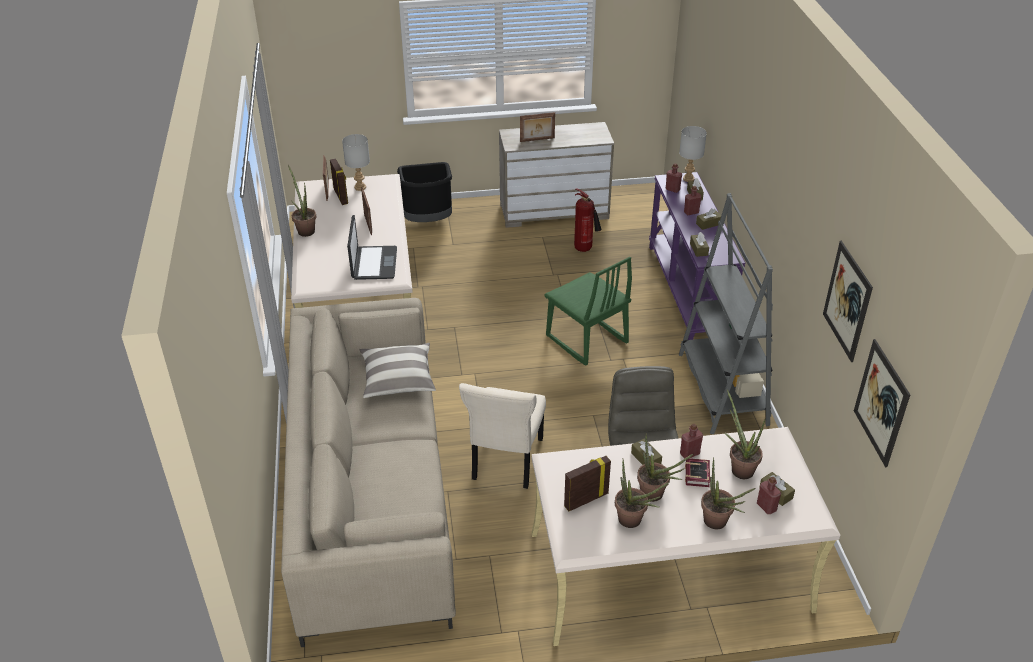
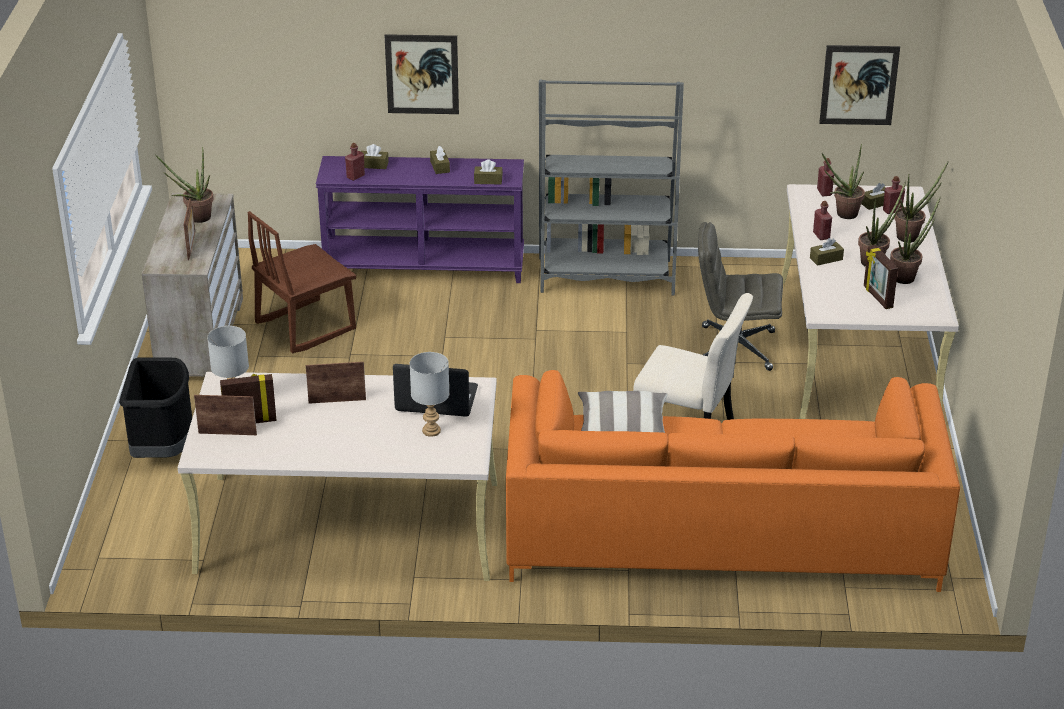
camera: 80 degrees left, 5 degrees down
(305, 230) = (327, 456): potted plant -> potted plant (195, 218)
(371, 492) = (720, 532): beige sofa -> orange sofa
(585, 249) = (305, 326): fire extinguisher -> brown chair
(586, 340) = (493, 350): green chair -> none
(688, 178) = (336, 163): grey table lamp -> grey table lamp (430, 431)
(691, 212) = (411, 173): red bottle -> red bottle (824, 192)
(698, 474) = (848, 236): book -> none
(847, 301) = (764, 49): picture -> picture (422, 74)

